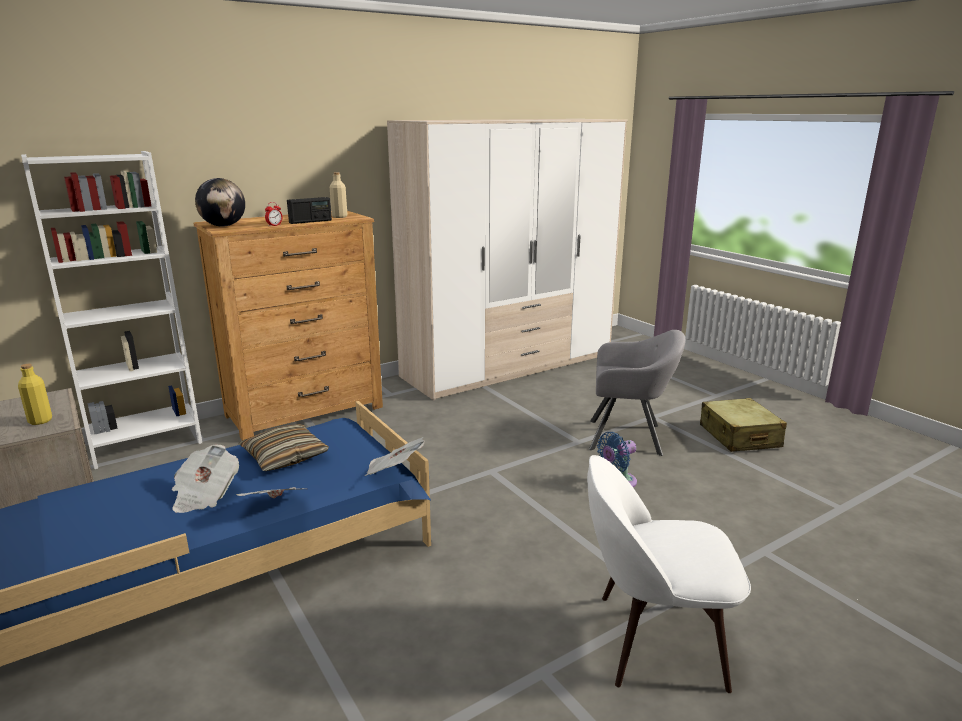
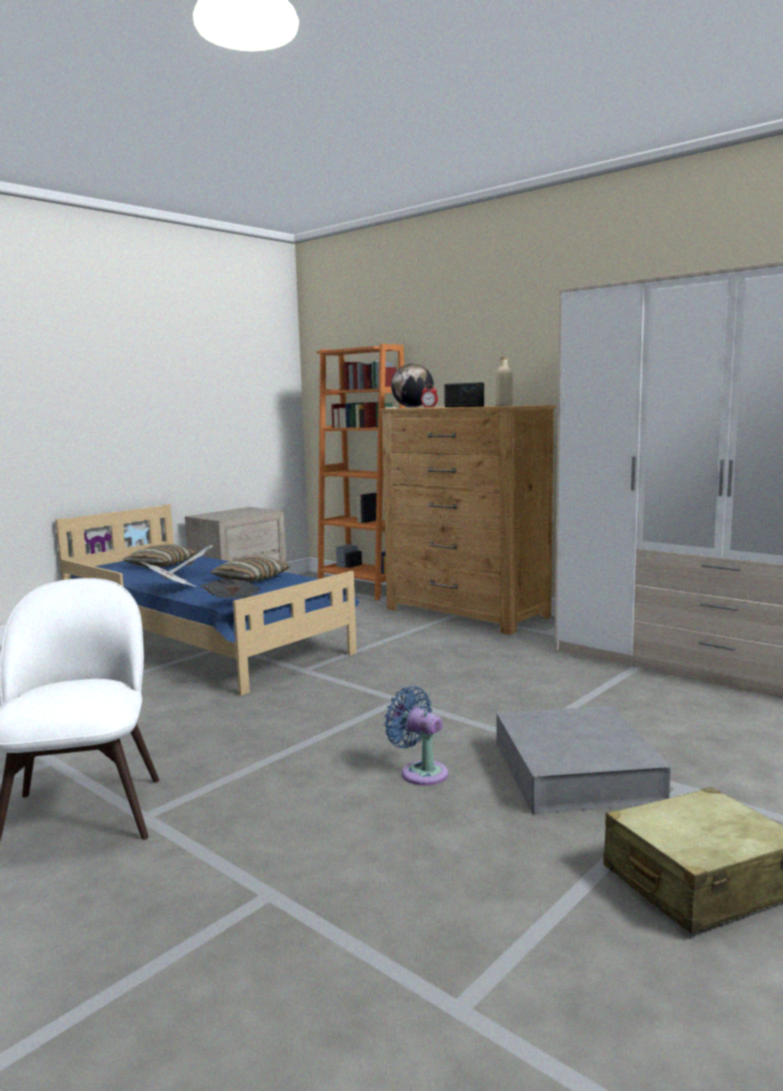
camera: 75 degrees right, 10 degrees down
(40, 421) = (227, 515): yellow bottle -> none
(103, 515) = (161, 565): none -> pillow
(146, 444) = (363, 589): white bookcase -> orange bookcase
(629, 437) = (575, 772): grey armchair -> grey storage box

